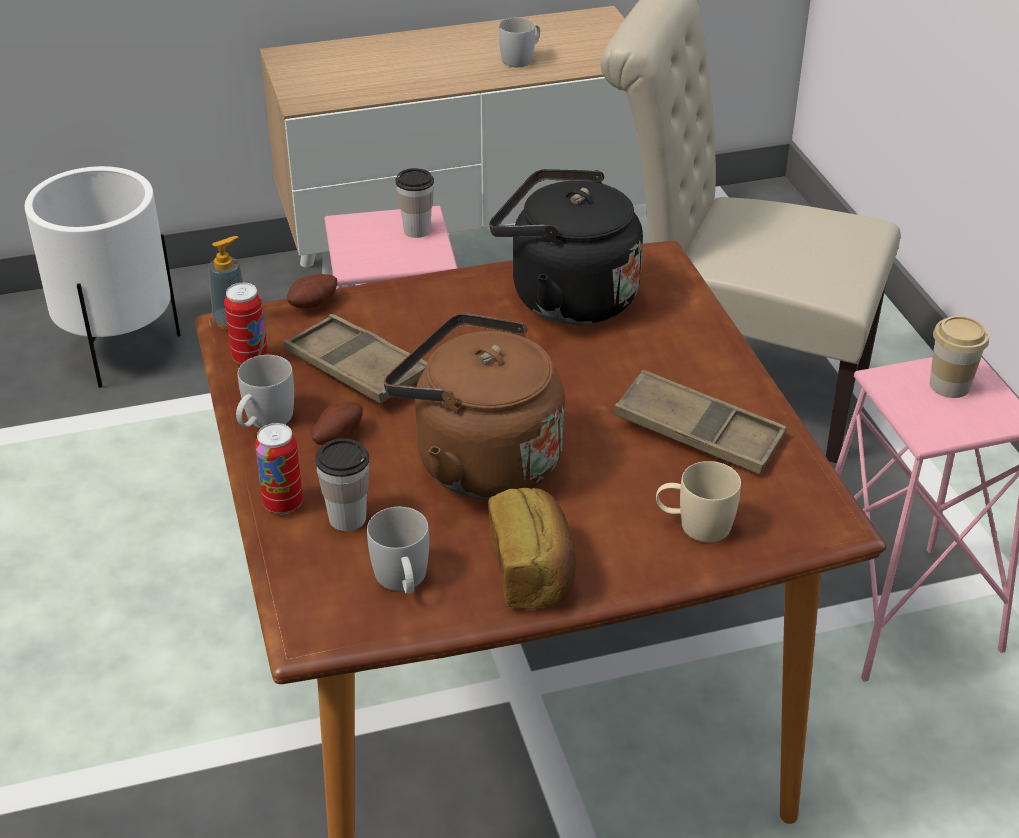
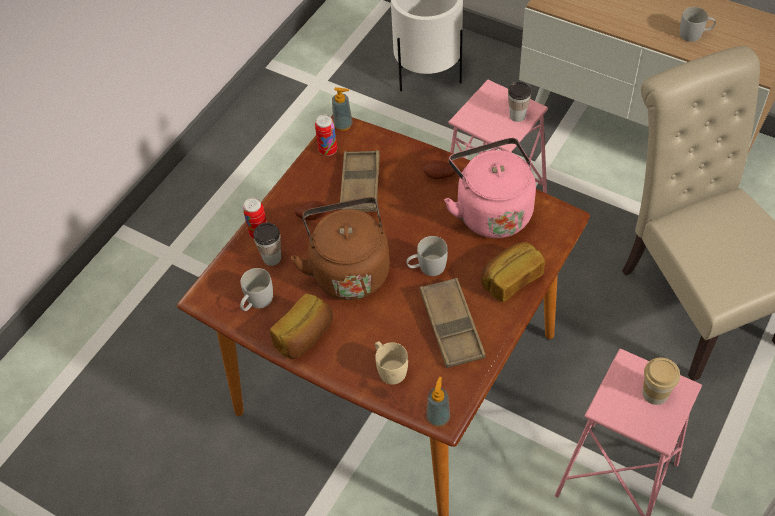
camera: 50 degrees right, 15 degrees up
(264, 421) = (297, 187): white mug -> white mug (427, 267)
(314, 305) = (384, 139): potato -> potato (440, 176)
(565, 297) = (491, 211): black kettle -> pink kettle
(691, 345) = (510, 279): none -> bread
(828, 530) = (438, 417): none -> soap dispenser

